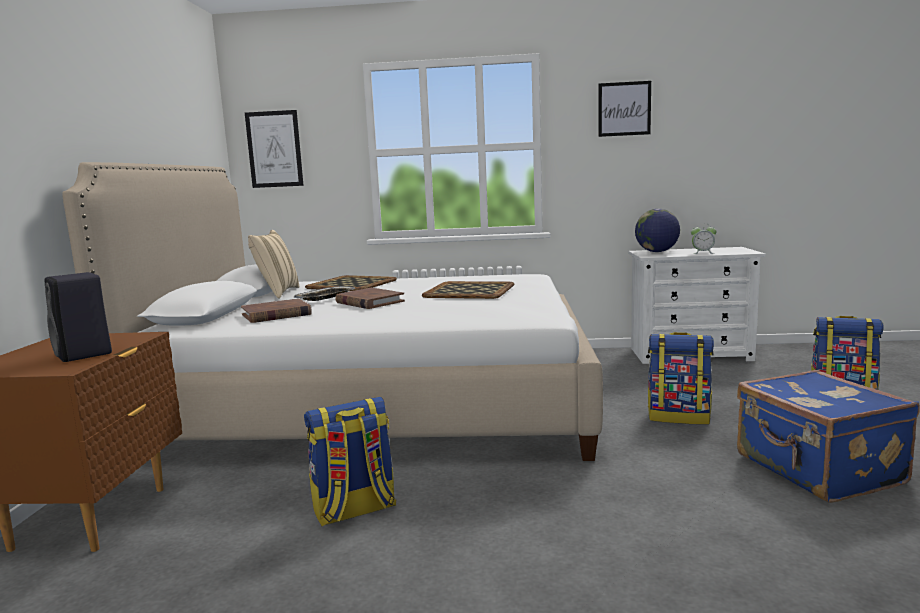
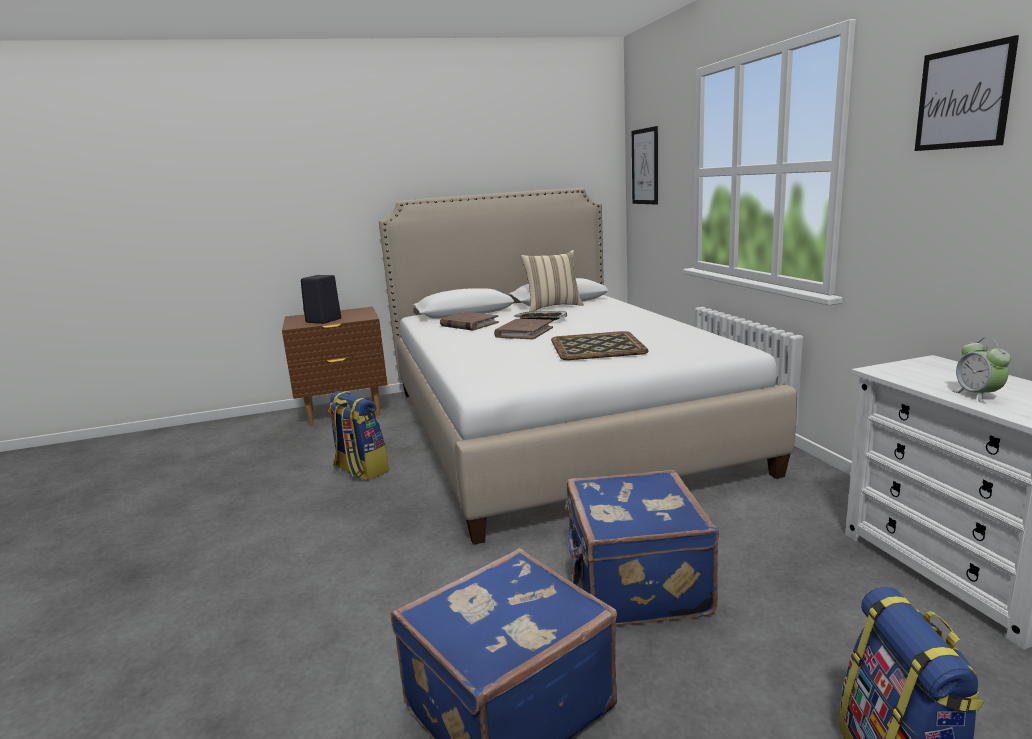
camera: 70 degrees right, 5 degrees up
(353, 284) = (610, 312): tray -> none
(657, 252) = (941, 369): globe -> none
(679, 416) = (634, 584): backpack -> blue suitcase

